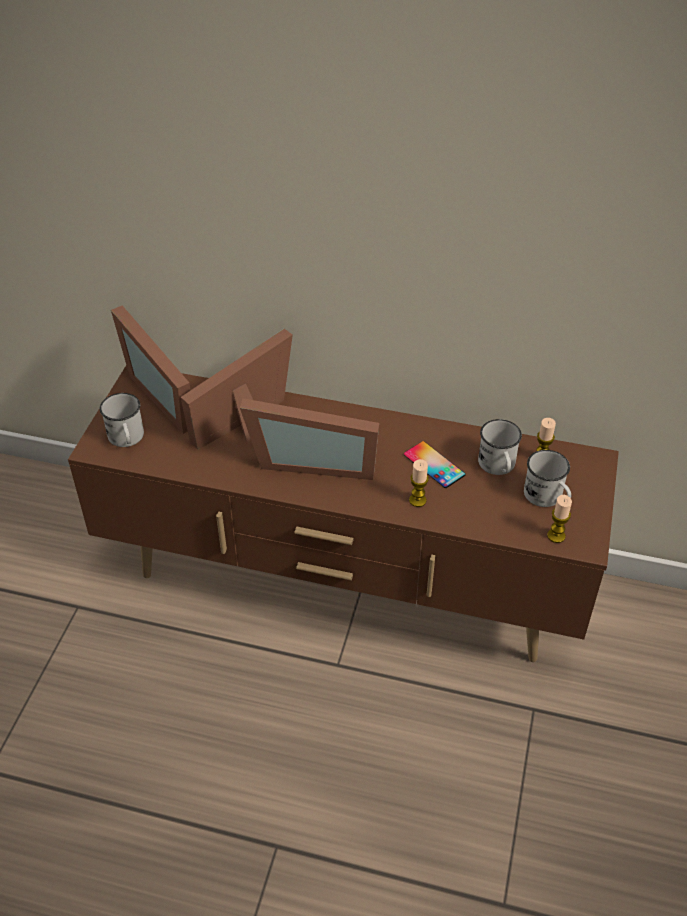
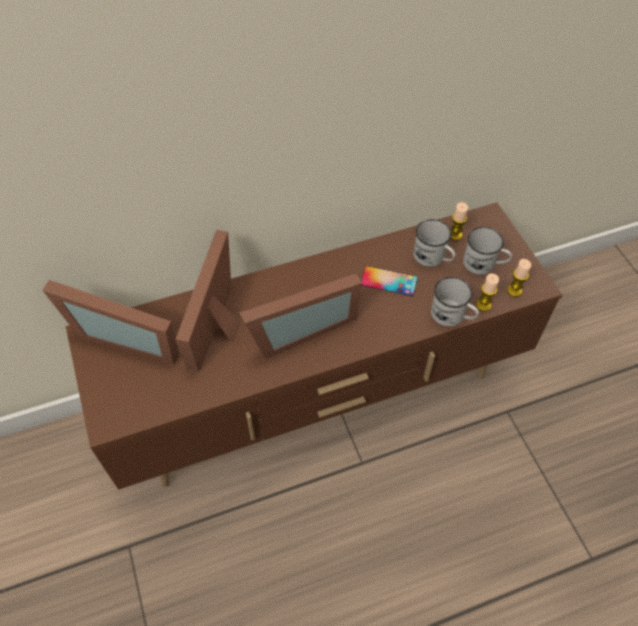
camera: 35 degrees left, 10 degrees up
(127, 439) = (128, 397): white mug -> white mug (452, 316)
(417, 500) = (402, 317): candle -> candle (483, 305)

